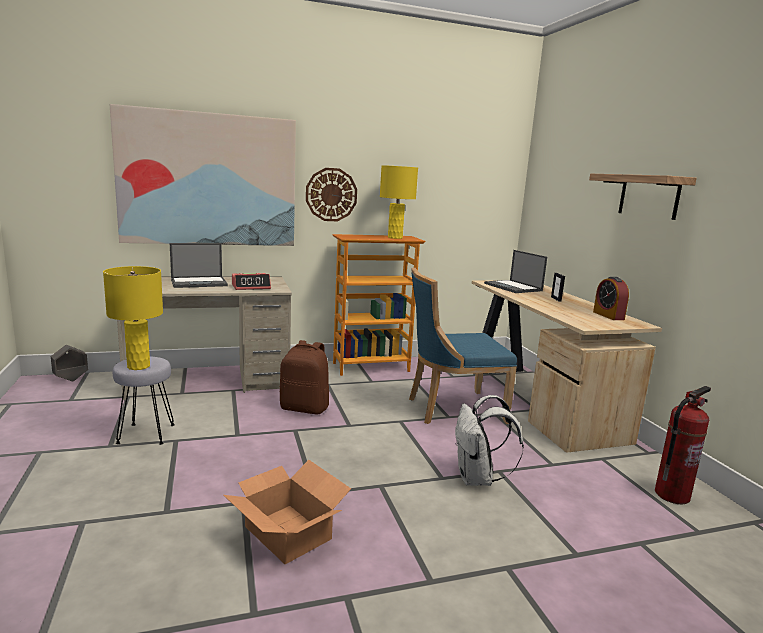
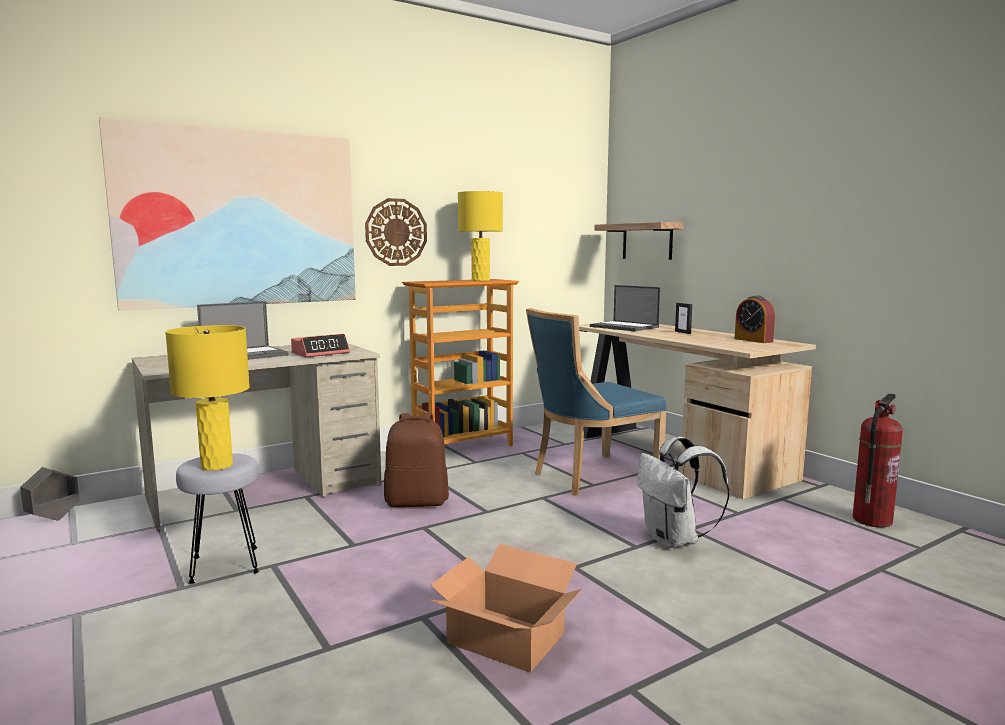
camera: 15 degrees left, 5 degrees down
(649, 196) = (776, 206): shelf -> shelf (647, 241)

